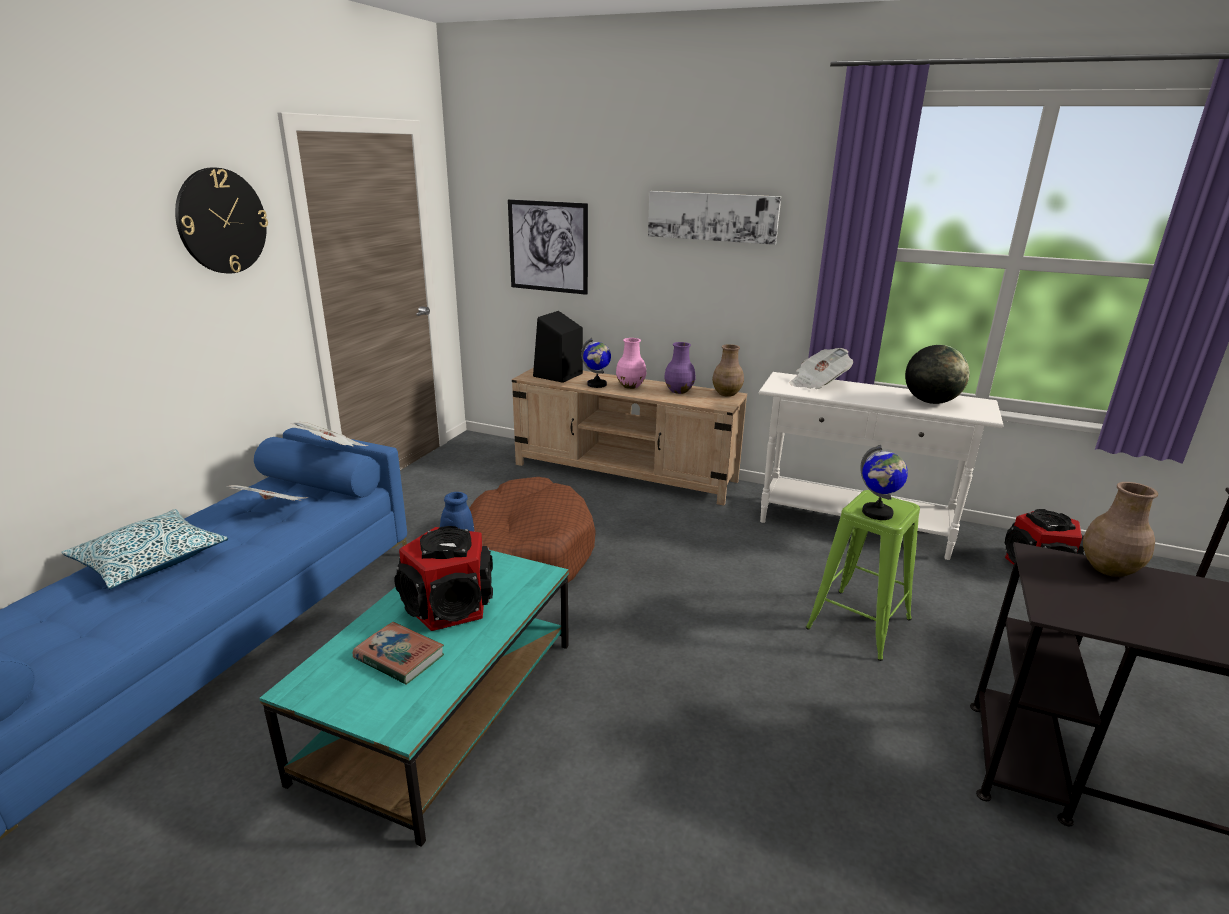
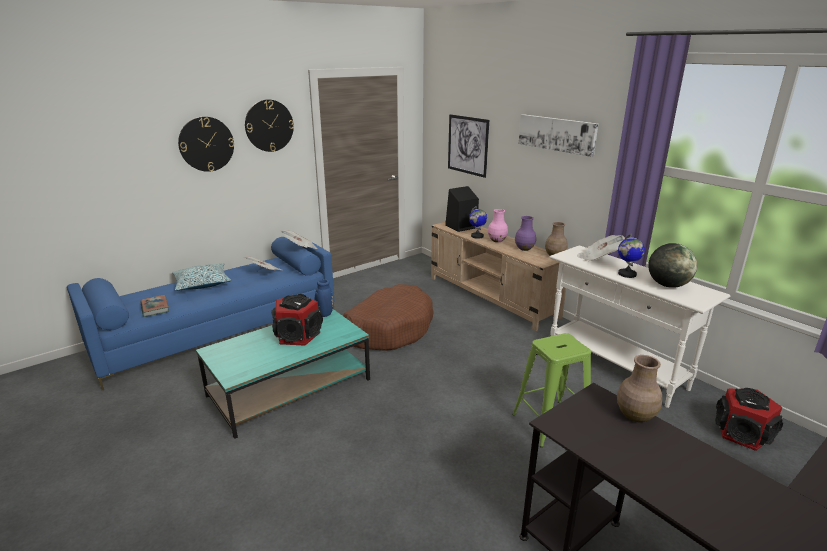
camera: 30 degrees right, 0 degrees up
(101, 261) = (206, 144): none -> wall clock
(399, 657) = (257, 351): book -> book (155, 308)
(877, 513) = (553, 348): globe -> globe (627, 274)

